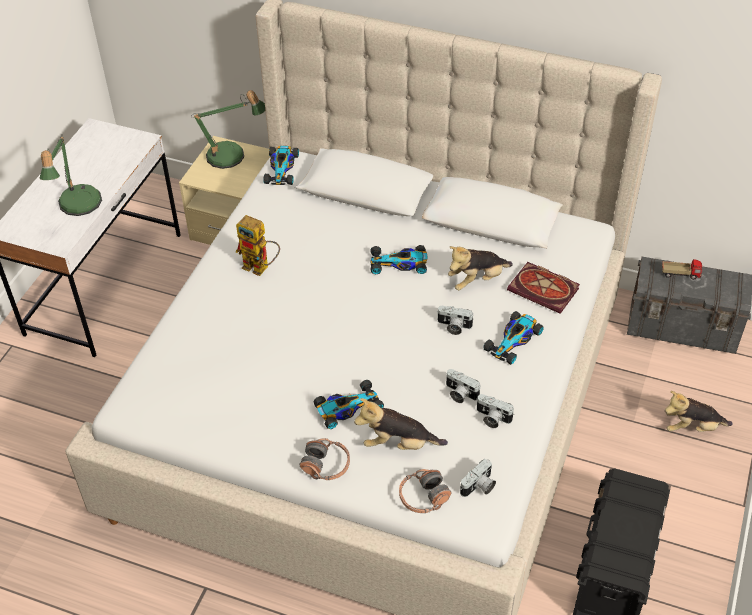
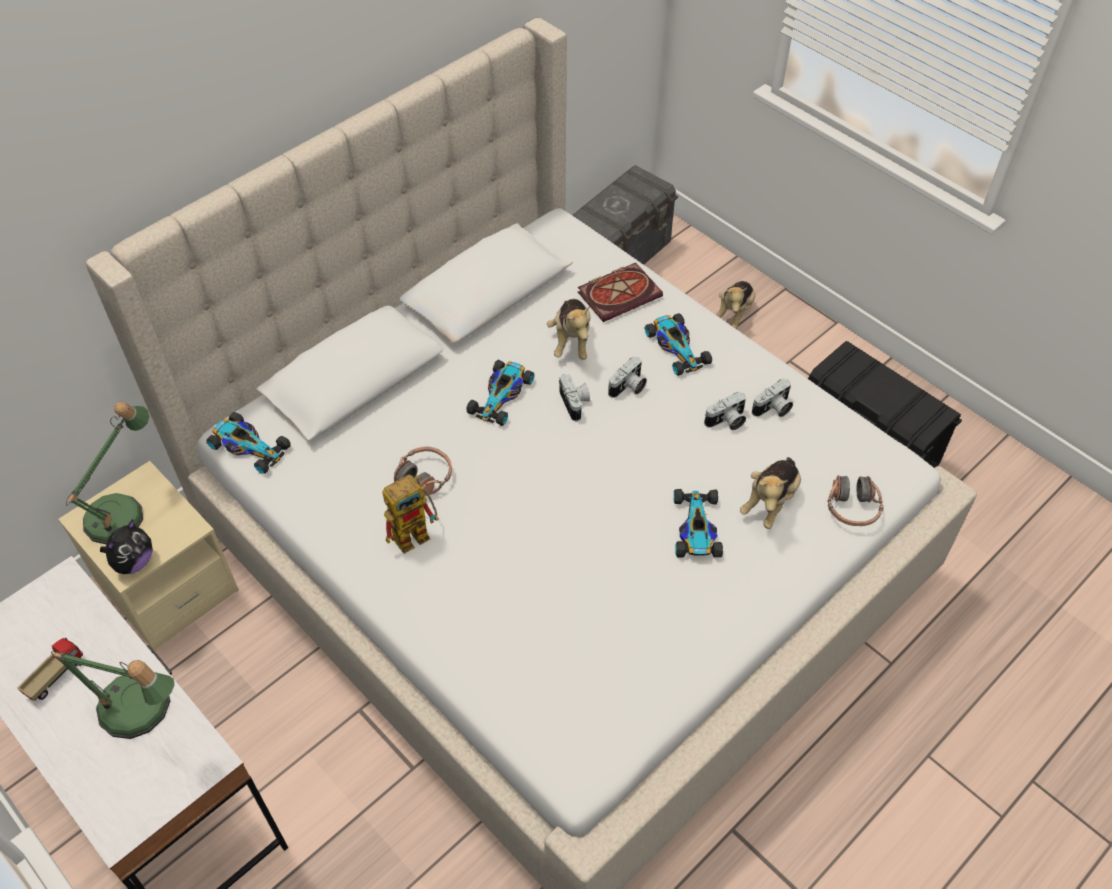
camera: 65 degrees left, 5 degrees up
(201, 178) = (134, 562): none -> plush toy
(326, 465) = (770, 580): headphones -> headphones (424, 477)
(479, 487) = (858, 456): camera -> camera (576, 403)
(680, 274) = (603, 210): toy truck -> toy truck (55, 675)

